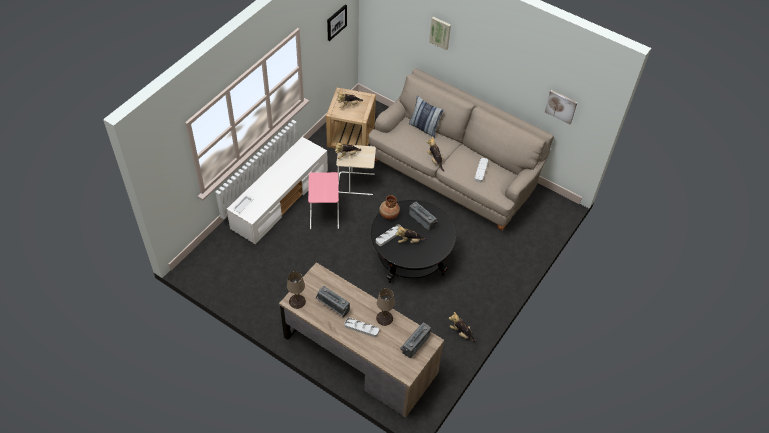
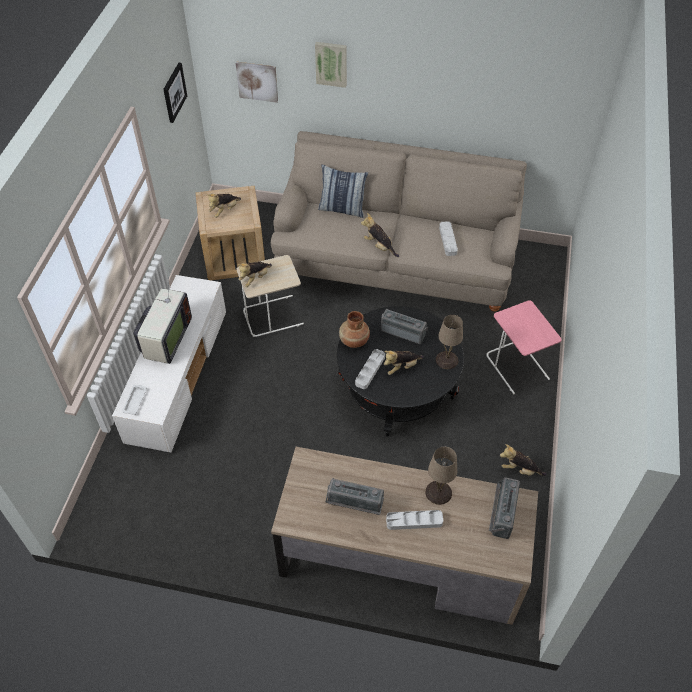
camera: 20 degrees left, 0 degrees up
(277, 175) = (165, 340): none -> television
(296, 301) = (297, 517): beige table lamp -> beige table lamp (446, 360)
(324, 214) = (251, 374): pink side table -> pink side table (517, 367)
(561, 106) = (533, 115): picture -> picture (257, 81)

